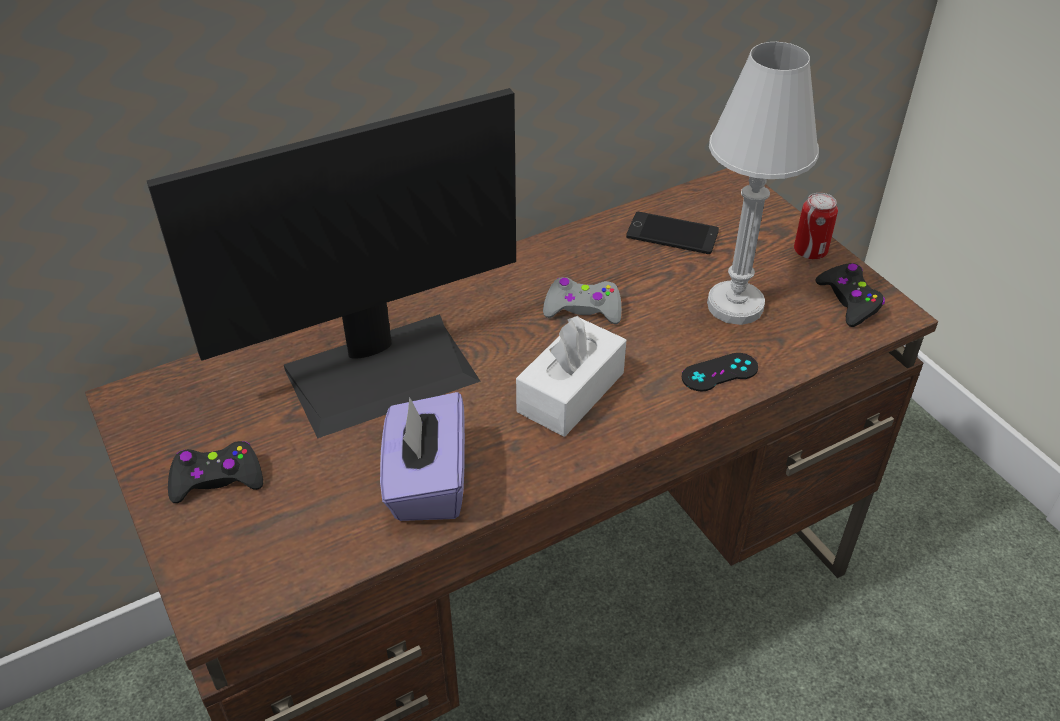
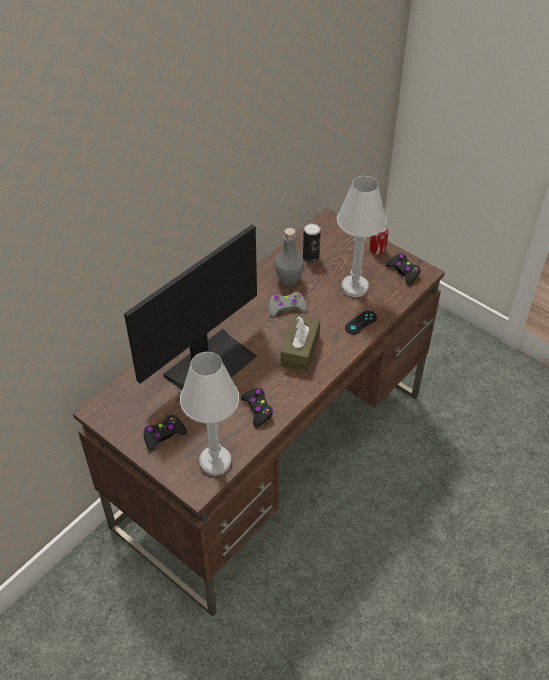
camera: 20 degrees left, 5 degrees up
(283, 563) = (215, 462): none -> white table lamp
(426, 482) = (257, 409): purple tissue box -> black game controller
(571, 392) = (300, 350): white tissue box -> brown tissue box
(610, 263) = (289, 280): none -> grey bottle
(672, 234) = (311, 256): phone -> can

